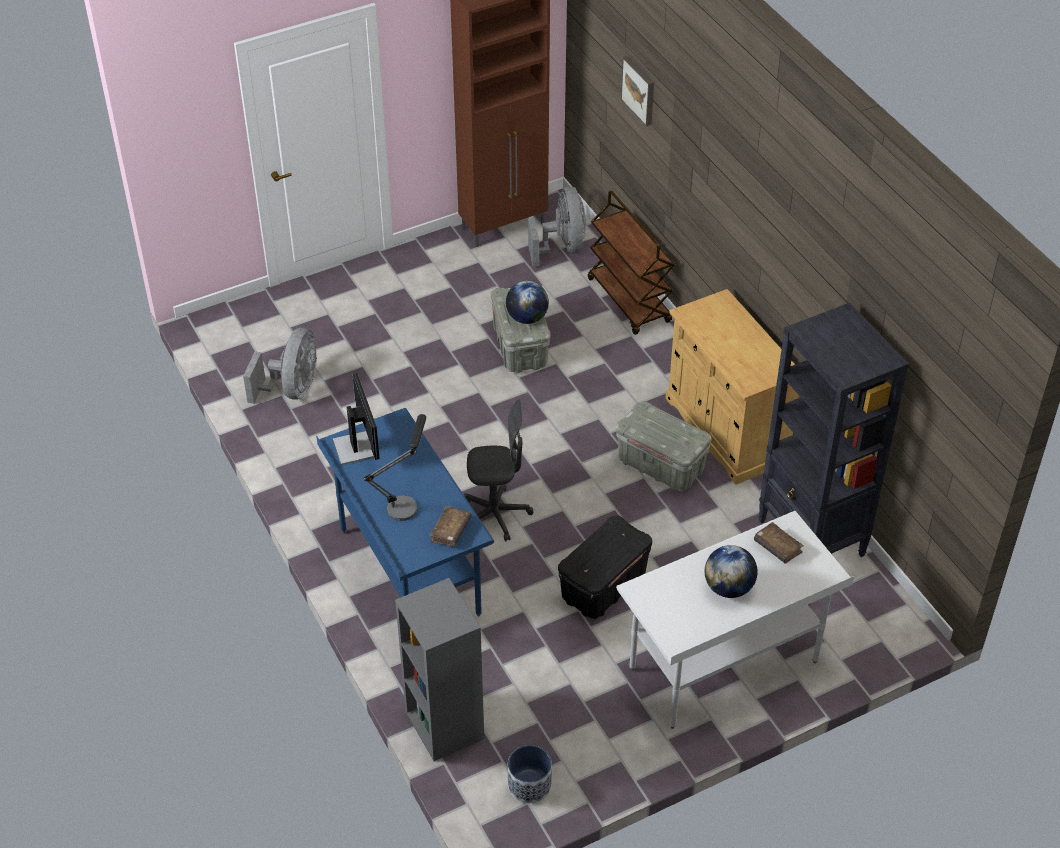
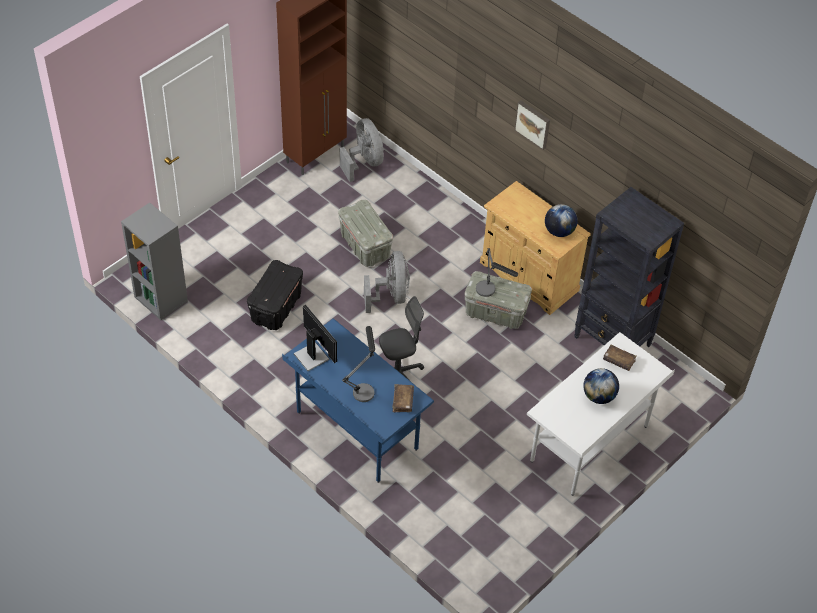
camera: 20 degrees left, 5 degrees up
(292, 389) = (216, 314): grey fan -> grey fan (391, 295)
(443, 725) = (424, 532): grey bookcase -> grey bookcase (160, 299)
(527, 318) = (372, 226): globe -> globe (559, 231)
(529, 785) = (496, 558): planter -> none
(603, 586) = (491, 408): black storage box -> black storage box (276, 307)
(629, 301) = (427, 194): brown cart -> none
(639, 90) = (424, 49): picture -> picture (533, 123)
(651, 431) = (490, 292): none -> table lamp

